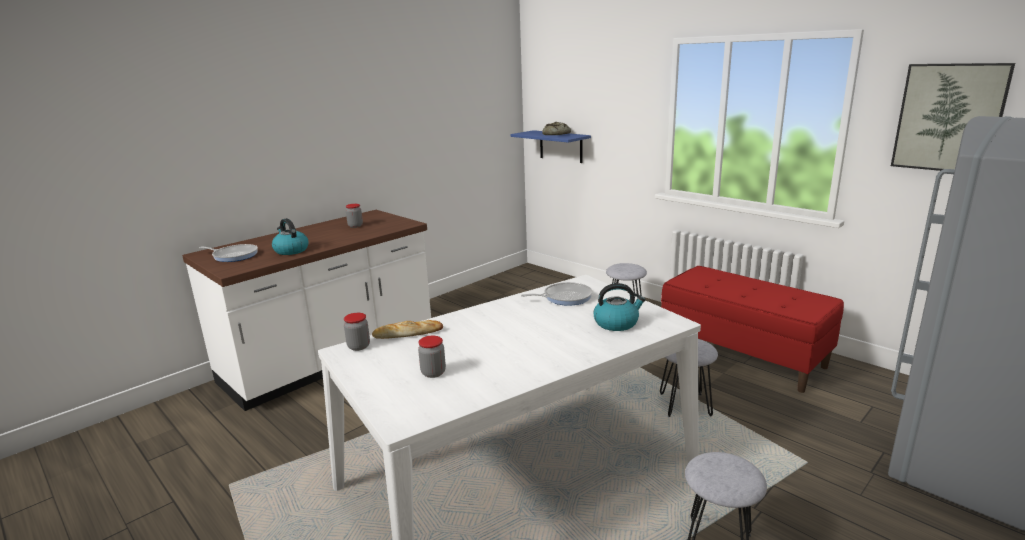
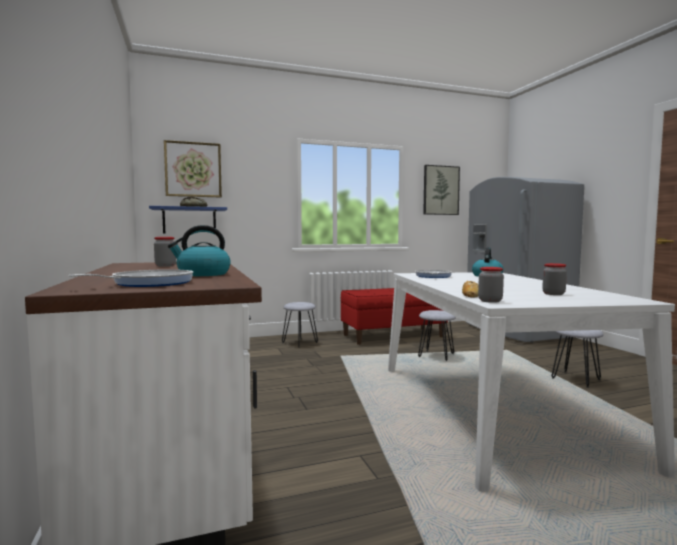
camera: 65 degrees left, 15 degrees down
(564, 89) = (193, 169): none -> picture

